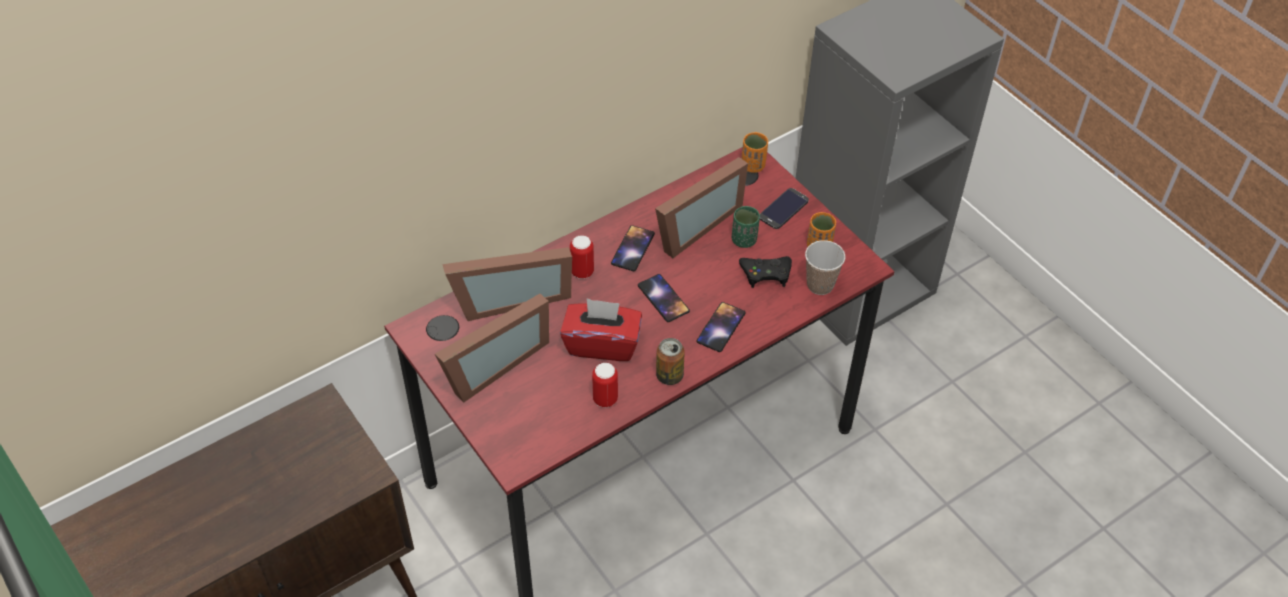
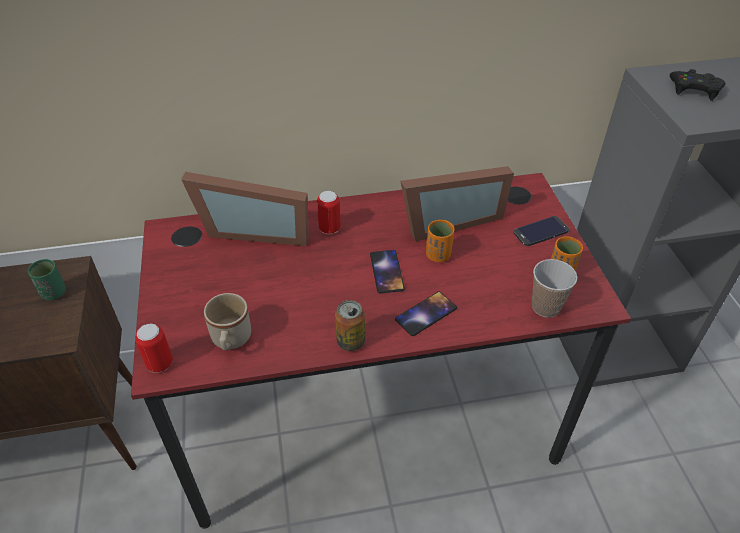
camera: 25 degrees right, 5 degrees down
(490, 364) = (201, 277): picture frame -> none
(562, 413) = (230, 341): none -> beige mug
(602, 344) = (307, 292): red tissue box -> none
(605, 399) = (278, 342): can -> can (160, 364)
(632, 248) = (384, 223): phone -> none
(744, 240) = (489, 246): green cup -> green cup (54, 293)
(753, 166) = (529, 190): orange cup -> orange cup (438, 255)
(766, 273) = (496, 280): black game controller -> black game controller (694, 89)

